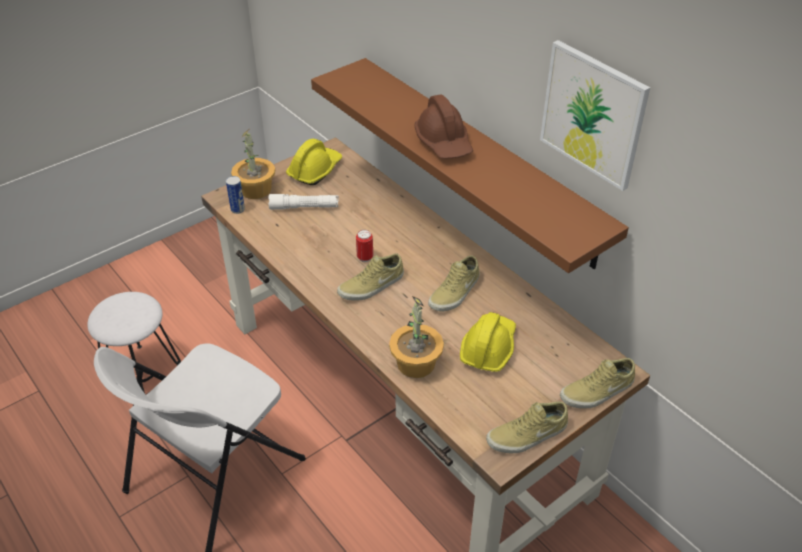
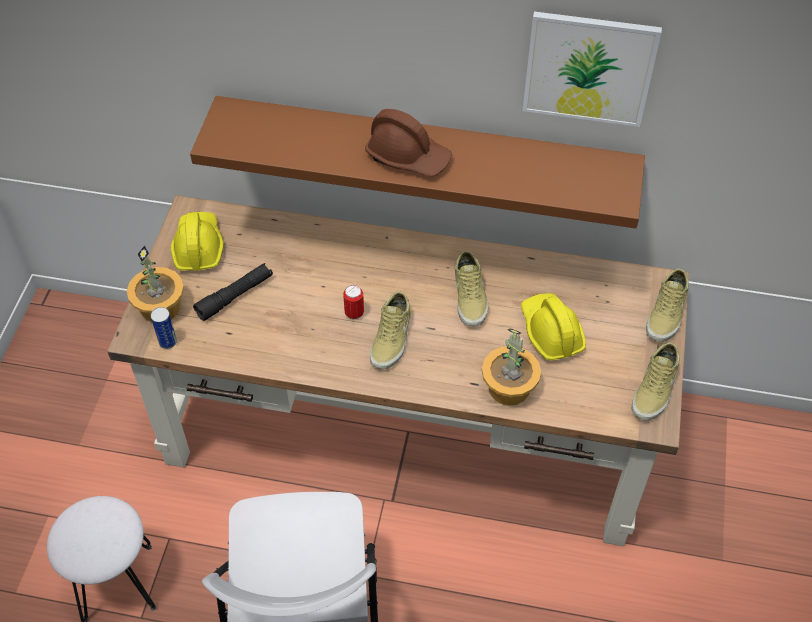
camera: 40 degrees left, 10 degrees up
(304, 207) = (235, 296): white flashlight -> black flashlight

